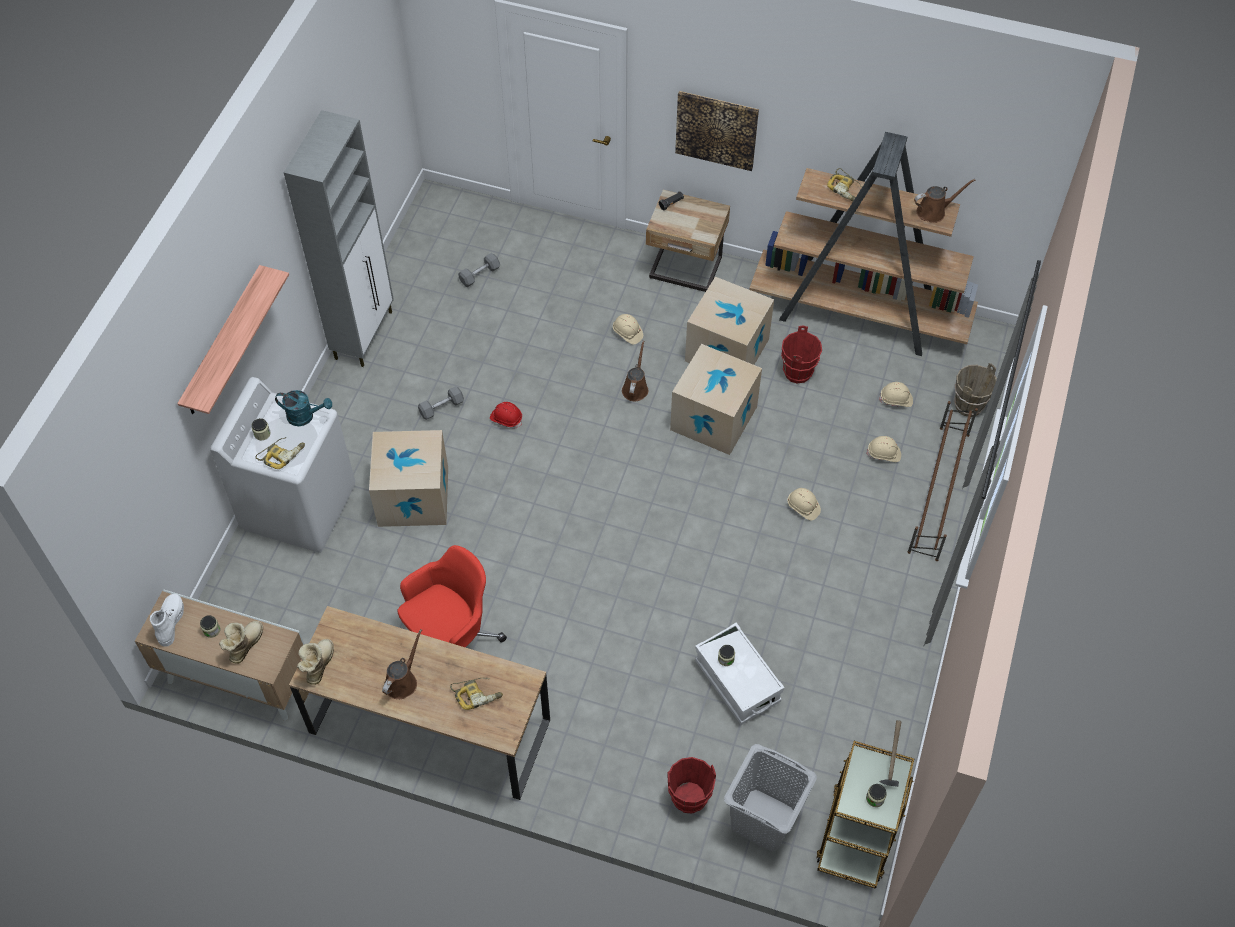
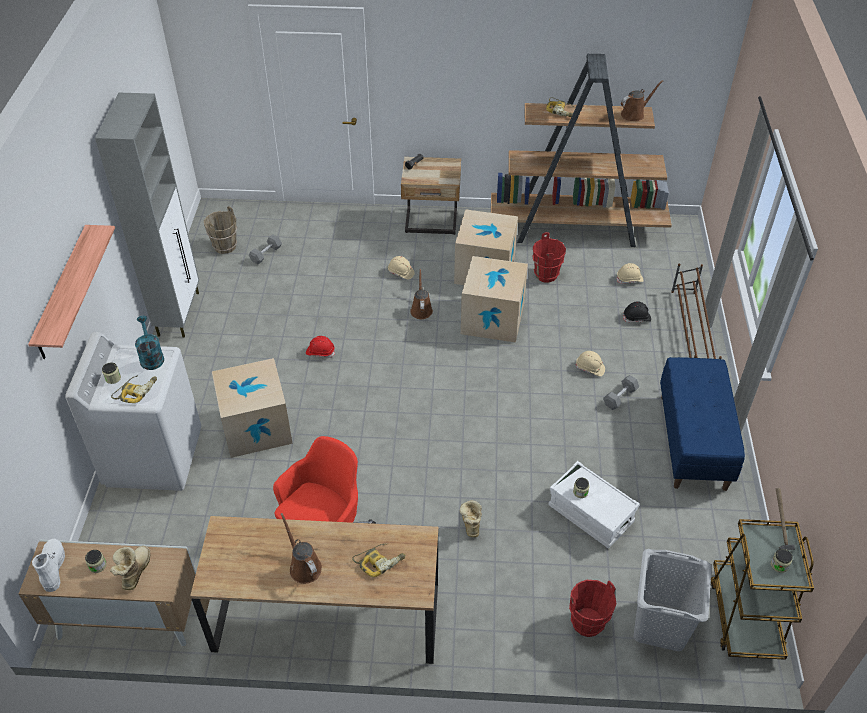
camera: 15 degrees left, 10 degrees down
(305, 416) = (151, 357): turquoise watering can -> turquoise watering can turned 105 degrees counterclockwise
(318, 665) = (215, 571): boot -> boot (470, 523)
(402, 681) = (303, 566): brown watering can -> brown watering can turned 45 degrees counterclockwise
(441, 407) = (262, 354): grey dumbbell -> grey dumbbell (620, 397)
(716, 130) = (445, 89): picture -> none
(884, 454) = (637, 318): beige hard hat -> black hard hat
(885, 625) = (693, 441): none -> blue bench
(968, 405) = (685, 273): brown bucket -> brown bucket (225, 246)

